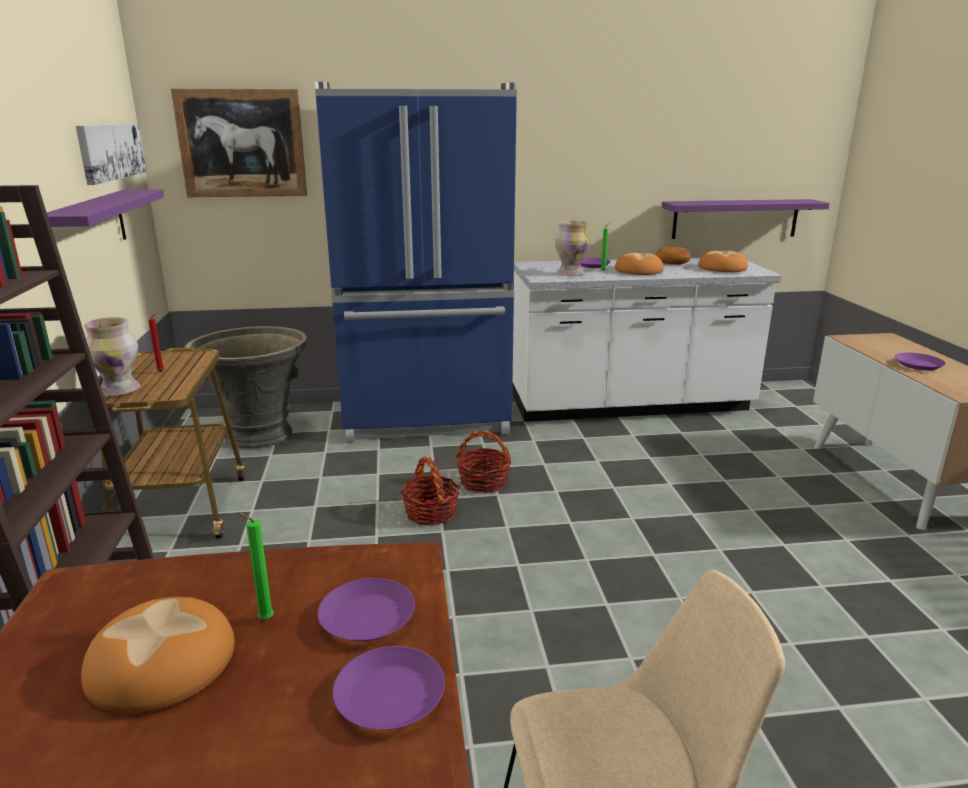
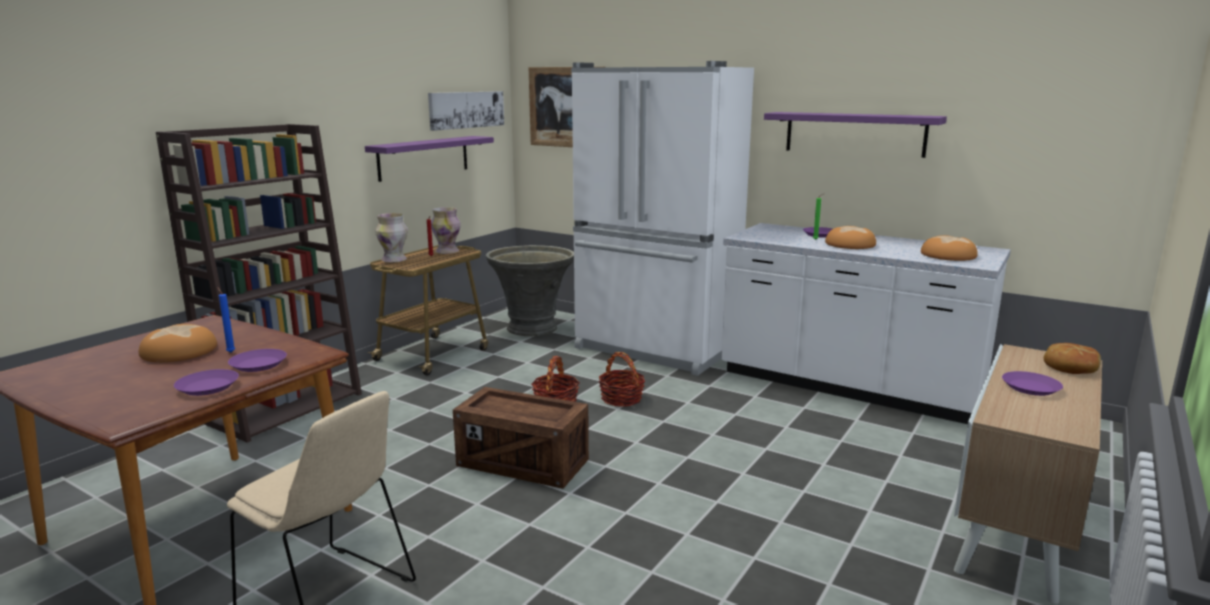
camera: 40 degrees right, 5 degrees down
(263, 619) = (230, 352): green candle -> blue candle
(427, 419) = (655, 349): blue fridge -> white fridge
(512, 595) = (522, 463): none -> crate
(569, 273) = (777, 237): vase -> vase (447, 251)
(672, 262) = (911, 243): bread -> bread (1070, 367)
(735, 219) = (1012, 206): purple shelf -> purple shelf (854, 134)

